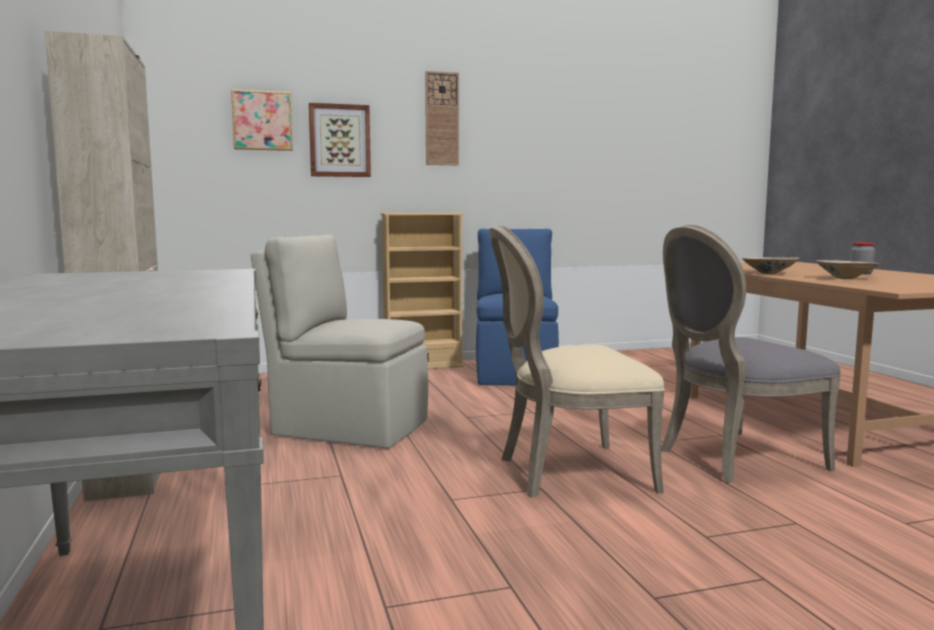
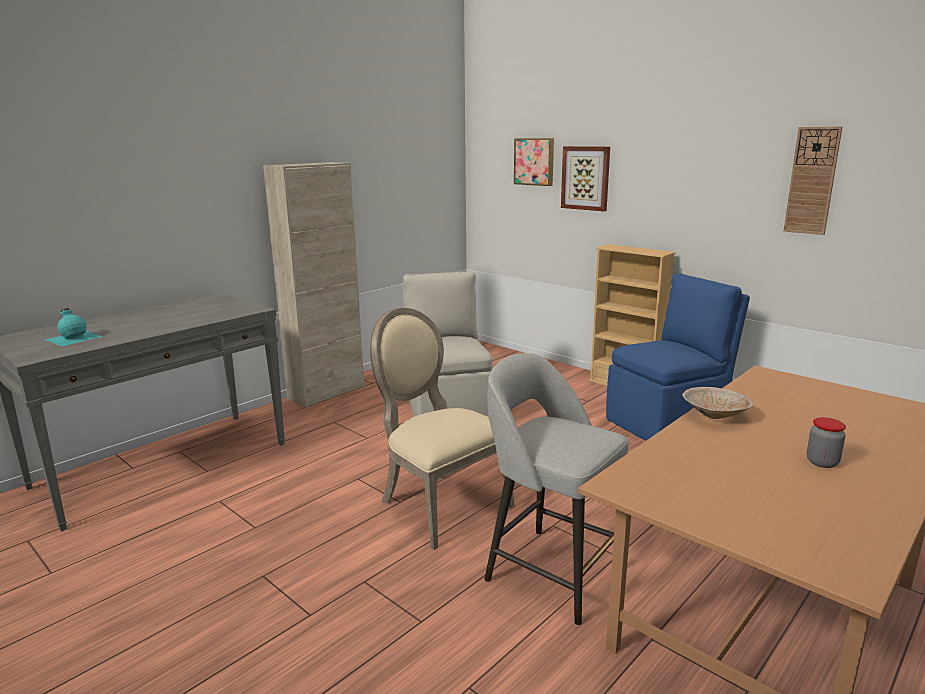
camera: 60 degrees right, 10 degrees up
(89, 313) = (74, 337): none -> turquoise bottle
(442, 119) = (674, 157): wall clock -> wall clock (812, 181)
(733, 458) = (552, 571): grey chair -> grey stool
(846, 278) = (723, 456): beige bowl -> none

